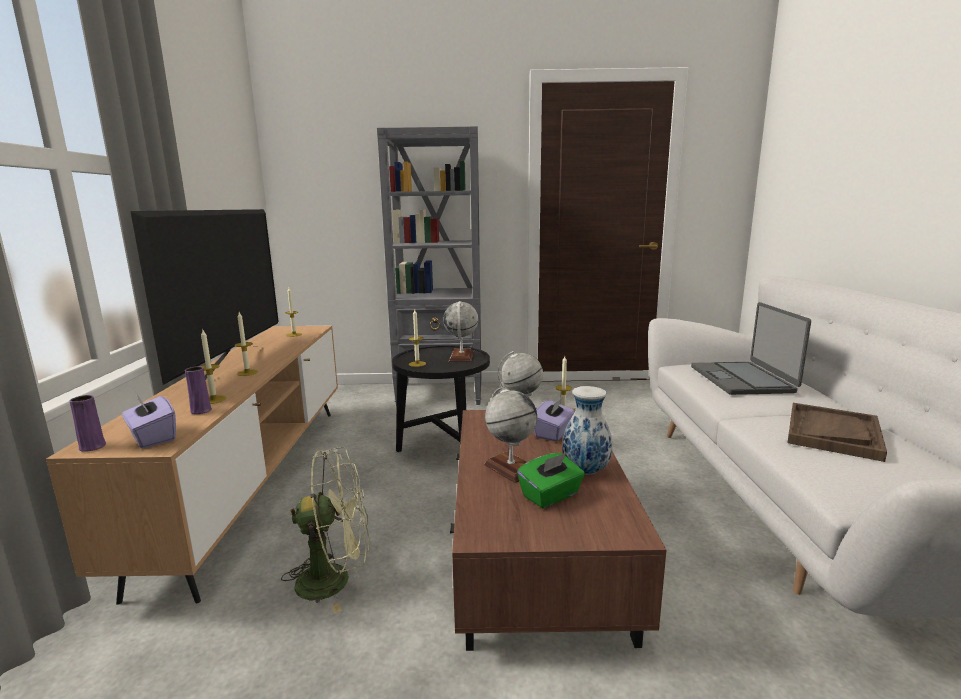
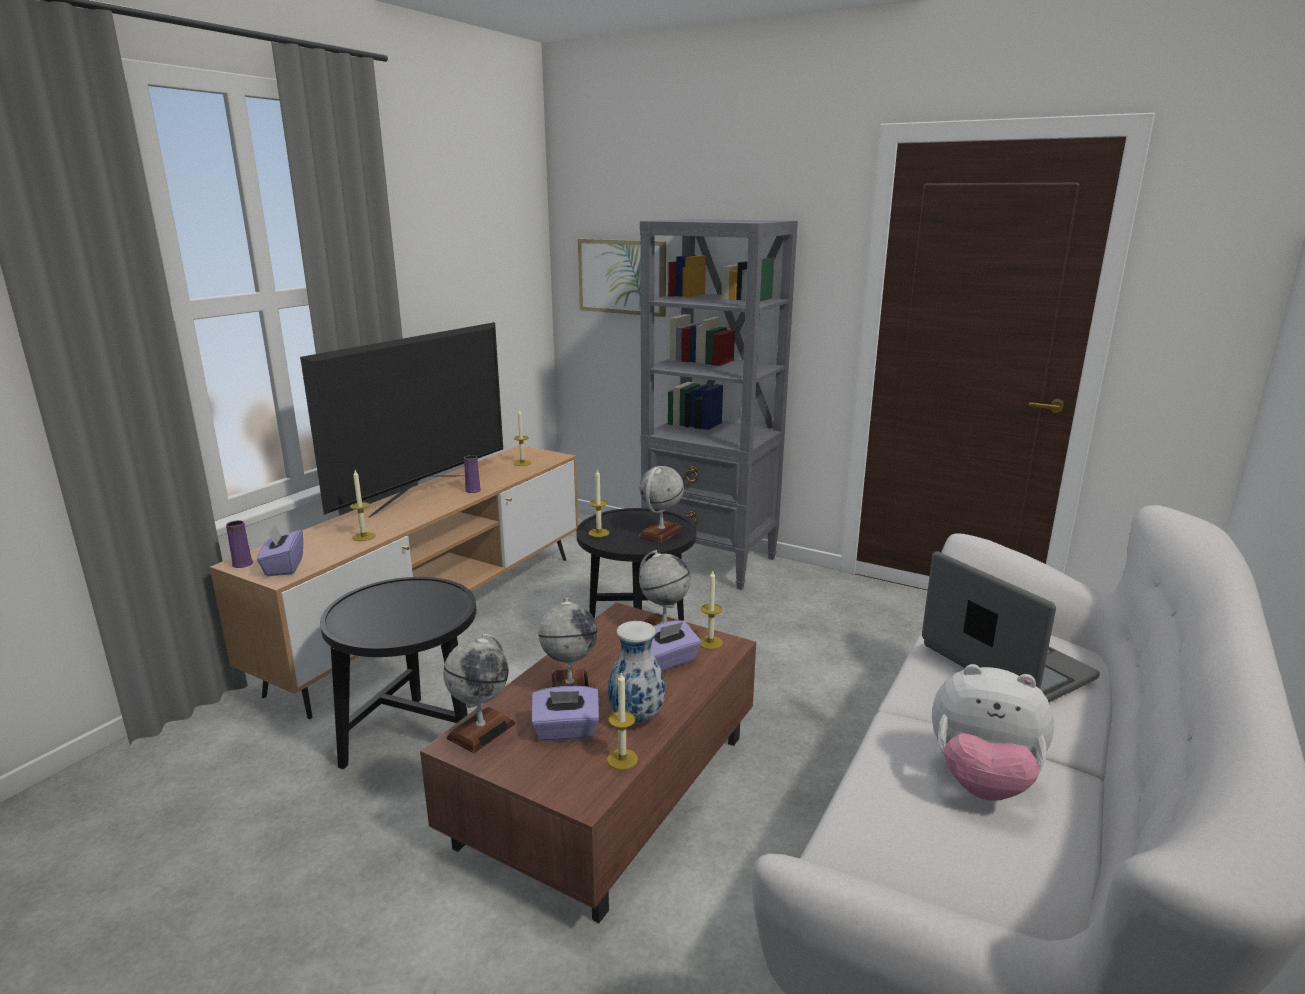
camera: 30 degrees right, 5 degrees up
(201, 411) = (342, 547): purple vase -> purple vase (473, 490)
(247, 373) = (423, 509): candle -> candle (622, 759)
(335, 186) = (622, 276): none -> picture
(335, 579) = (415, 740): green fan -> black side table
(484, 518) = (481, 730): none -> globe
(551, 496) = (566, 731): green tissue box -> purple tissue box
(742, 379) = (1004, 663): laptop -> laptop turned 120 degrees clockwise
(832, 433) = (982, 781): brown tray -> plush toy

